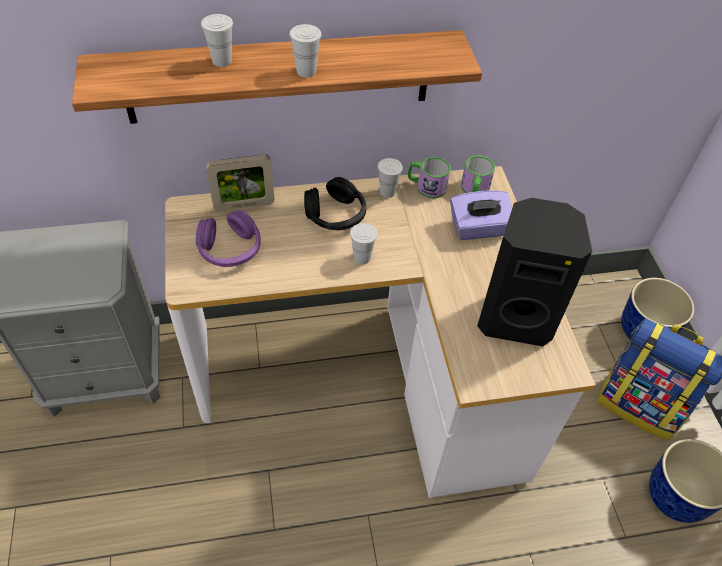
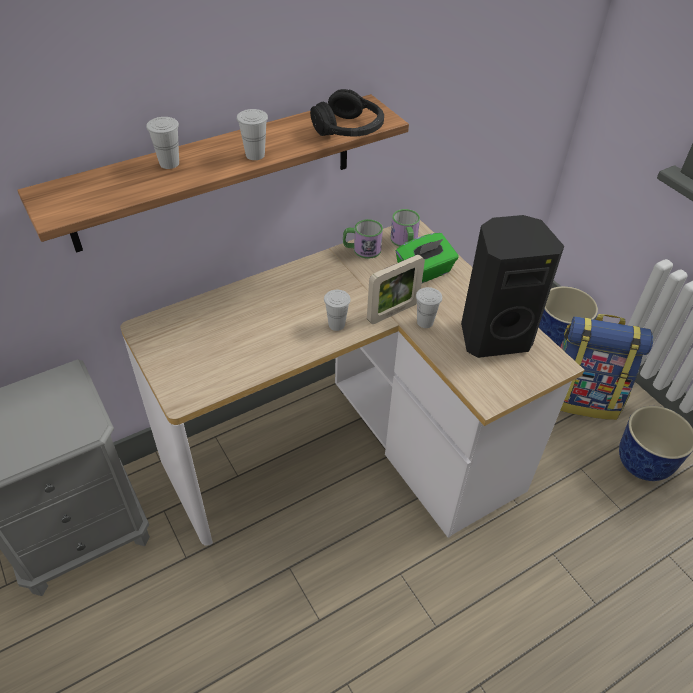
camera: 20 degrees left, 5 degrees down
(230, 249) = (208, 352): purple headphones -> none
(244, 205) = (202, 309): picture frame -> picture frame (393, 312)
(335, 215) = (293, 295): black headphones -> black headphones (349, 129)
(387, 192) = (330, 263): white cup -> white cup (425, 322)
(478, 229) = (425, 272): purple tissue box -> green tissue box

